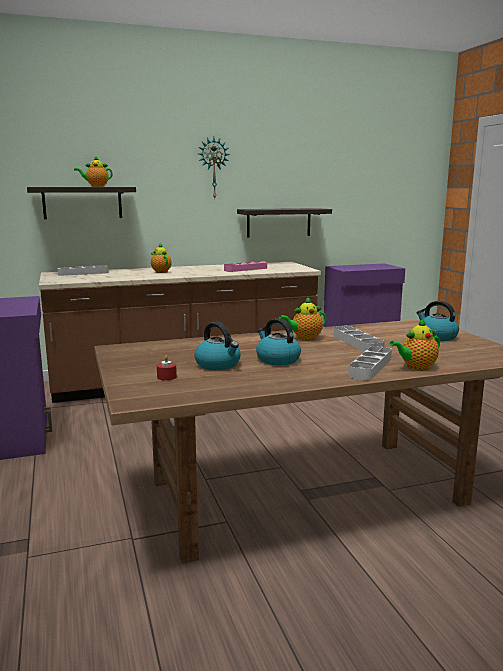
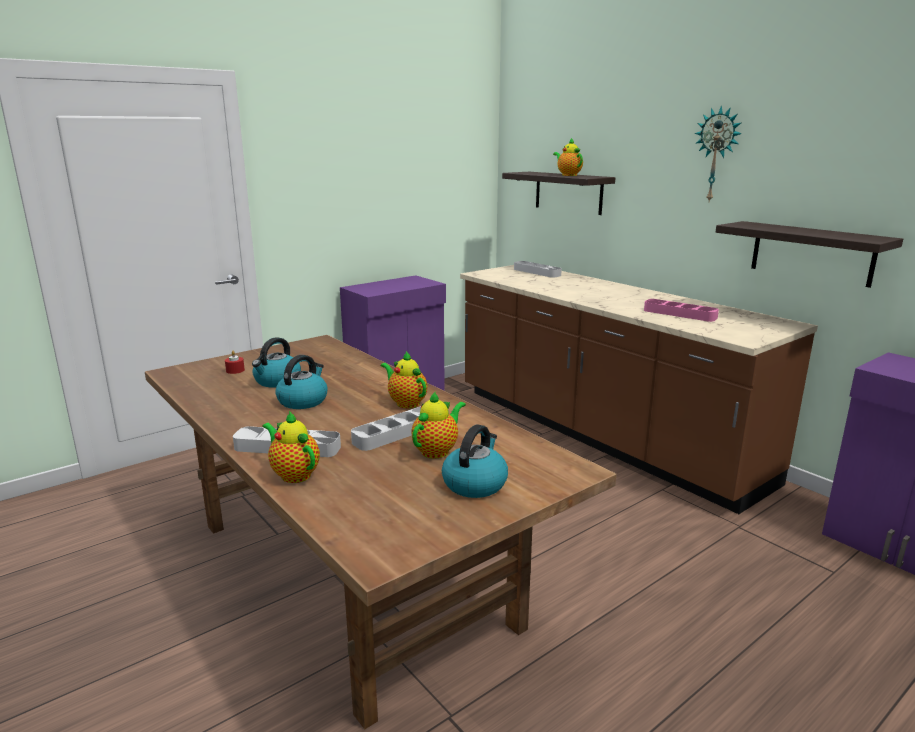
camera: 70 degrees right, 5 degrees up
(160, 272) = (592, 289): teapot -> teapot (437, 450)

